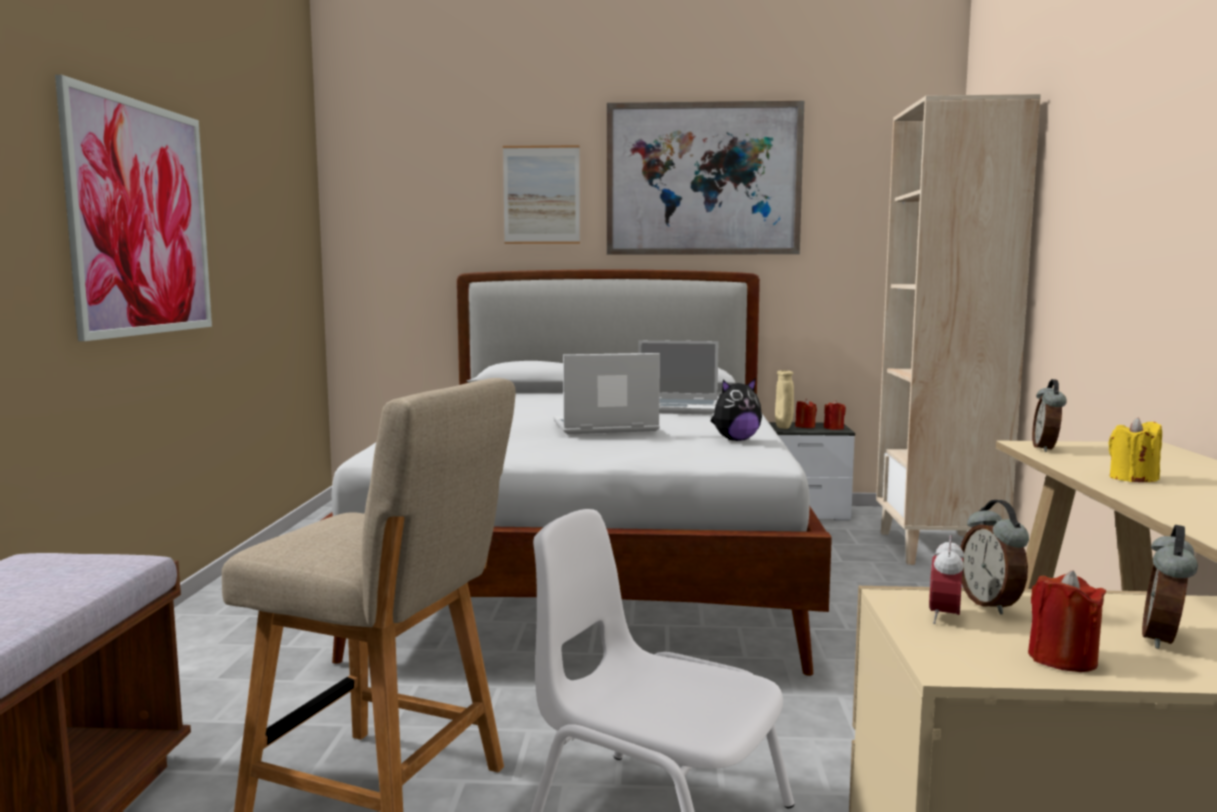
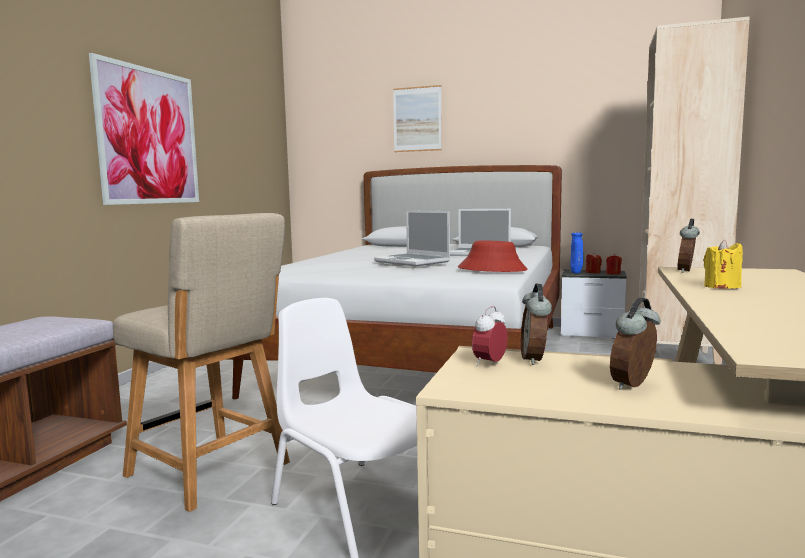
camera: 15 degrees right, 0 degrees up
(604, 427) = (413, 262): laptop -> laptop turned 135 degrees counterclockwise
(703, 179) = (523, 102): picture -> none
(735, 440) = (492, 269): plush toy -> red hat
(783, 428) = (576, 273): beige vase -> blue vase
(1062, 659) = (537, 390): red candle -> none

